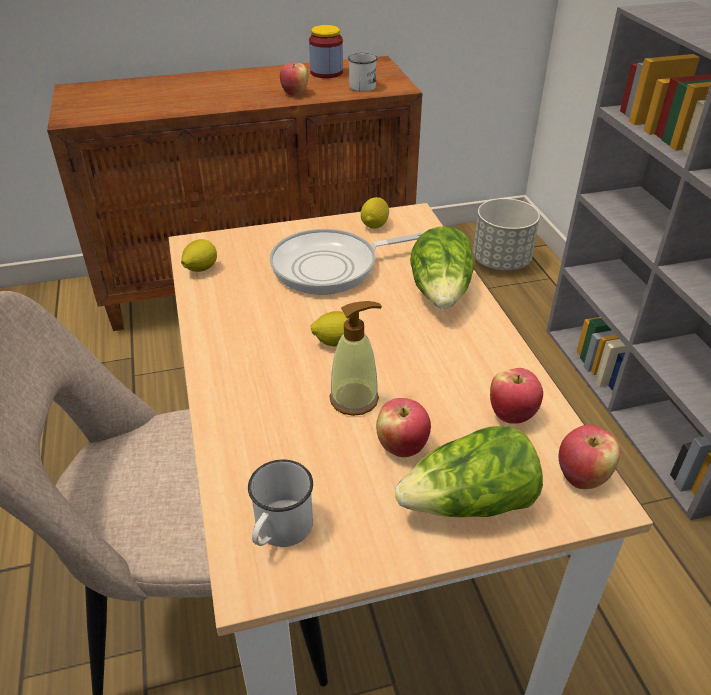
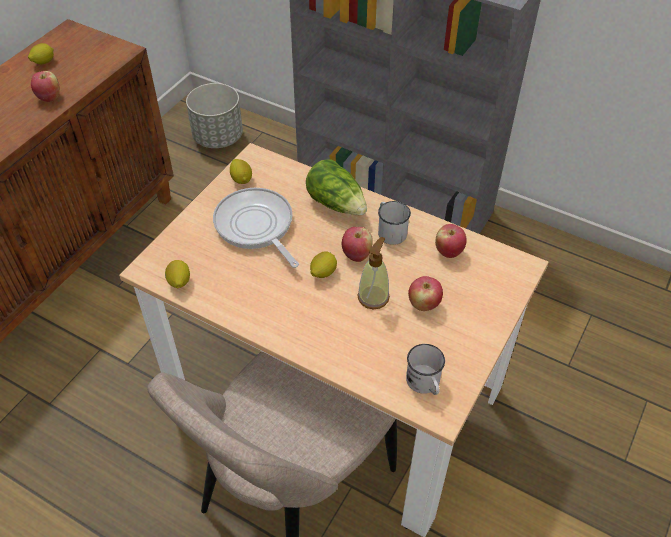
camera: 45 degrees left, 10 degrees up
(326, 72) = (44, 62): jar -> lemon
(331, 267) = (256, 227): frying pan -> frying pan turned 120 degrees clockwise
(364, 85) = (93, 62): white mug -> white mug (390, 231)
(469, 503) = (480, 308): lettuce -> none
(581, 476) = (505, 261): apple -> apple (356, 255)

